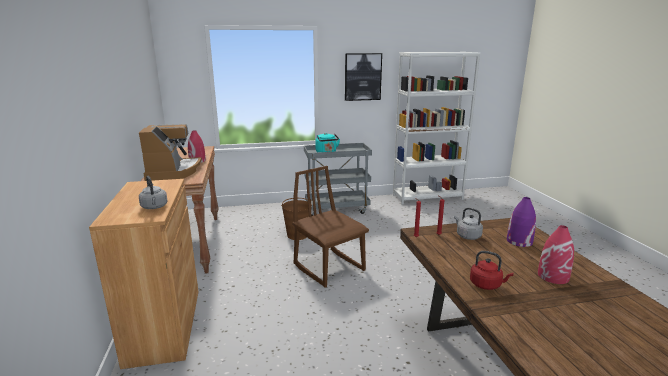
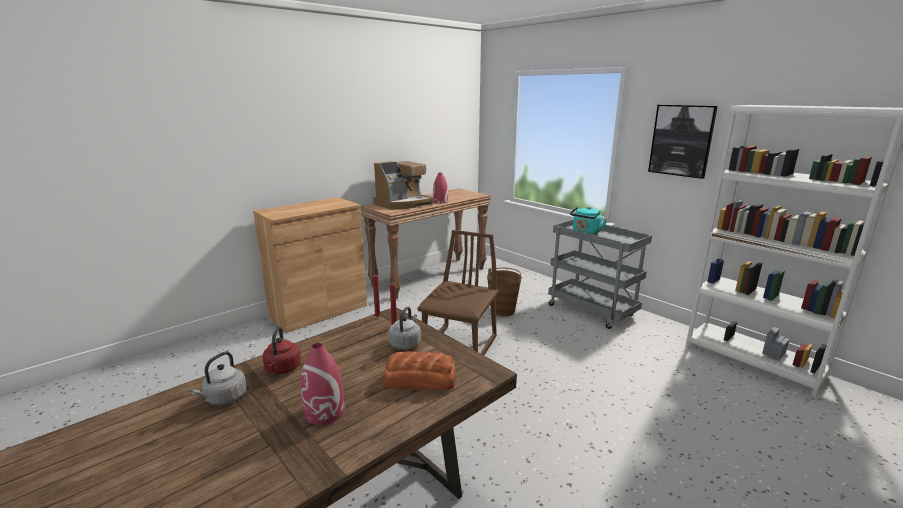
camera: 60 degrees right, 0 degrees up
(154, 207) = (293, 212): grey kettle -> grey kettle (224, 398)
(519, 241) = (419, 379): purple vase -> bread

